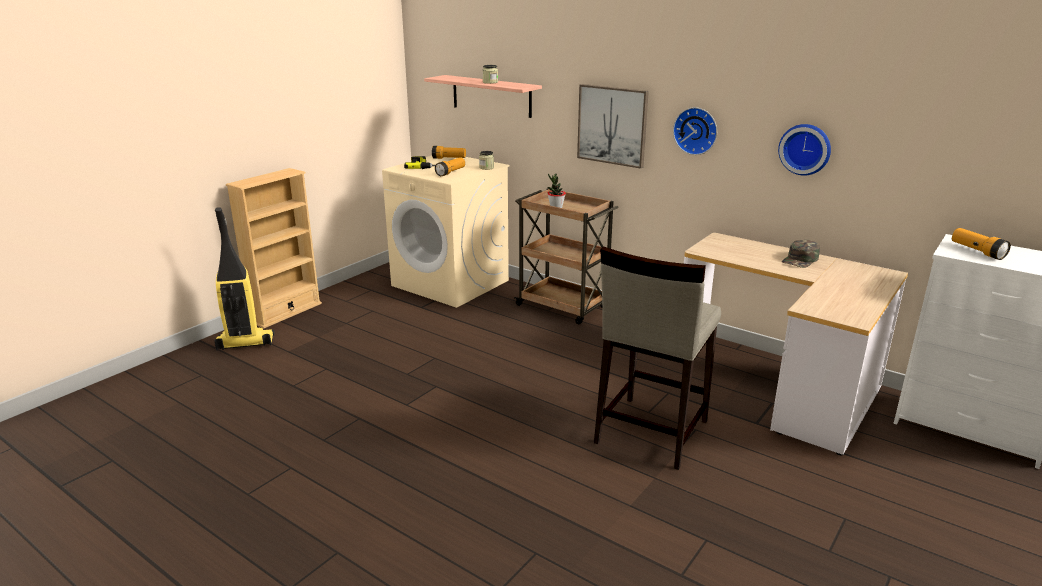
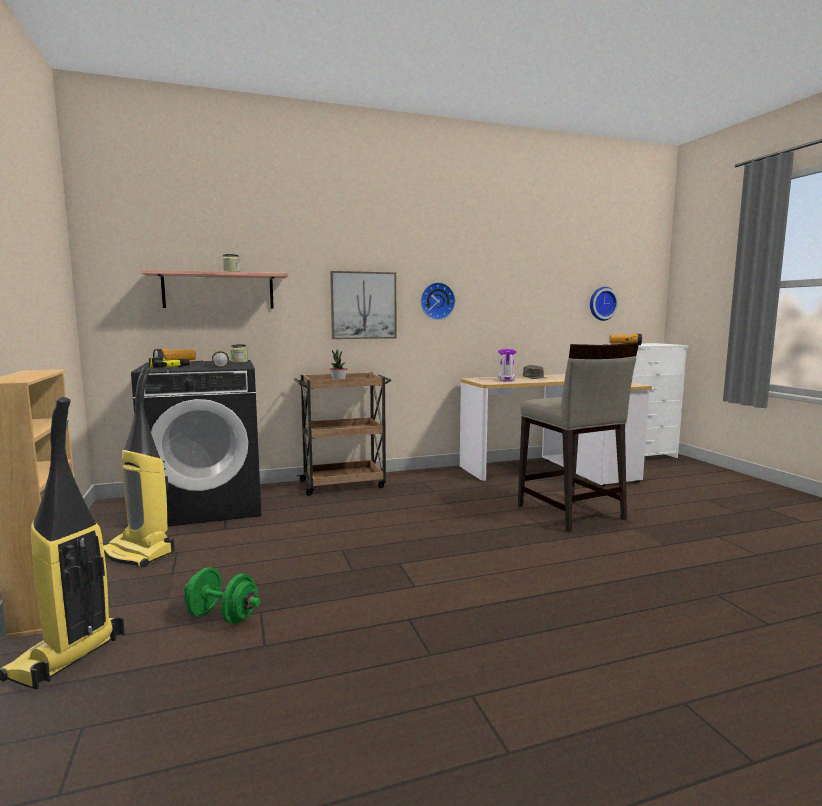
camera: 55 degrees left, 15 degrees down
(311, 360) = (222, 616): none -> green dumbbell
(360, 302) = (139, 553): none -> vacuum cleaner
(451, 283) = (207, 505): beige washing machine -> black washing machine
(747, 251) = (506, 379): none -> boot
(805, 149) = (512, 304): wall clock -> wall clock (602, 303)

